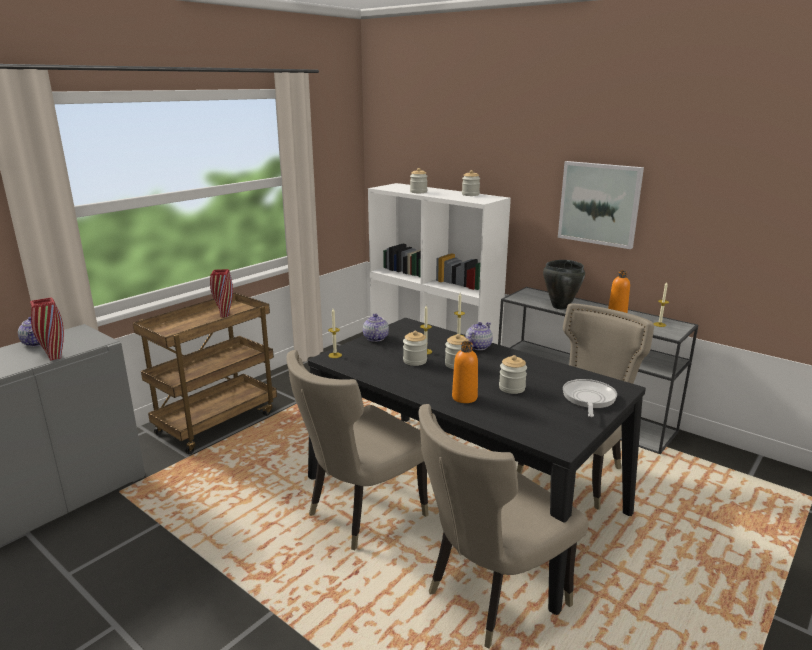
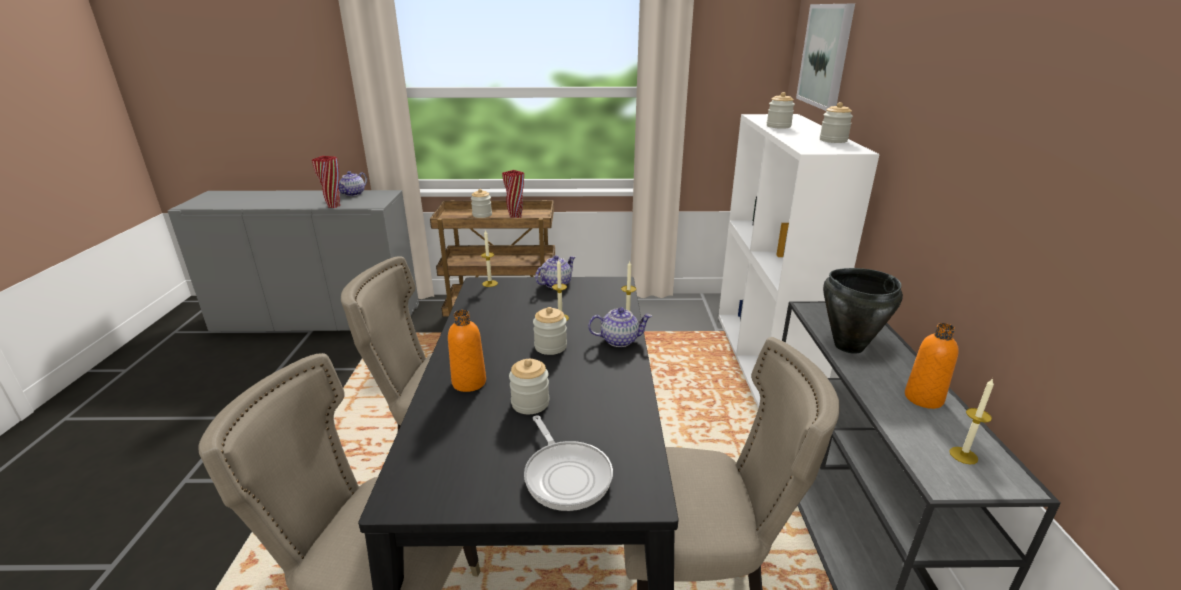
camera: 50 degrees right, 5 degrees up
(415, 361) = (528, 322): jar -> jar (482, 215)
(588, 399) = (566, 475): frying pan -> frying pan turned 90 degrees clockwise
(599, 204) = (980, 190): picture -> picture (826, 56)

